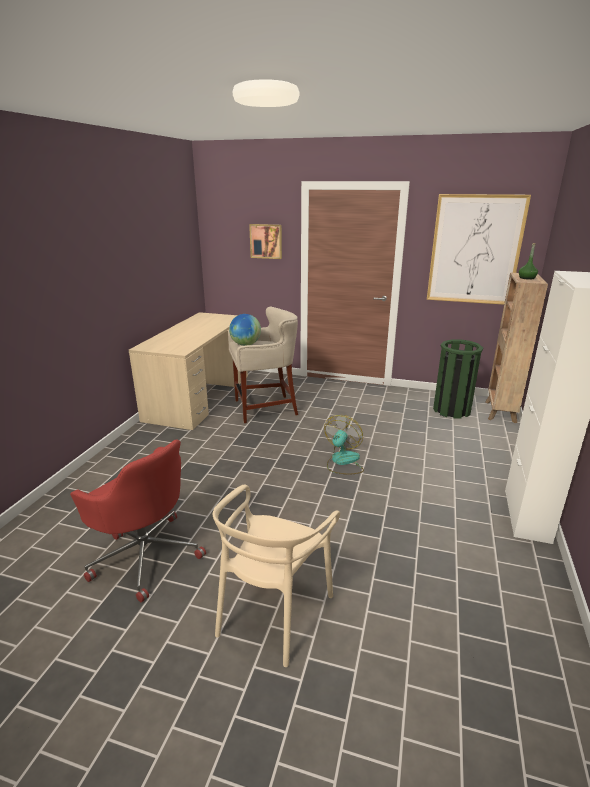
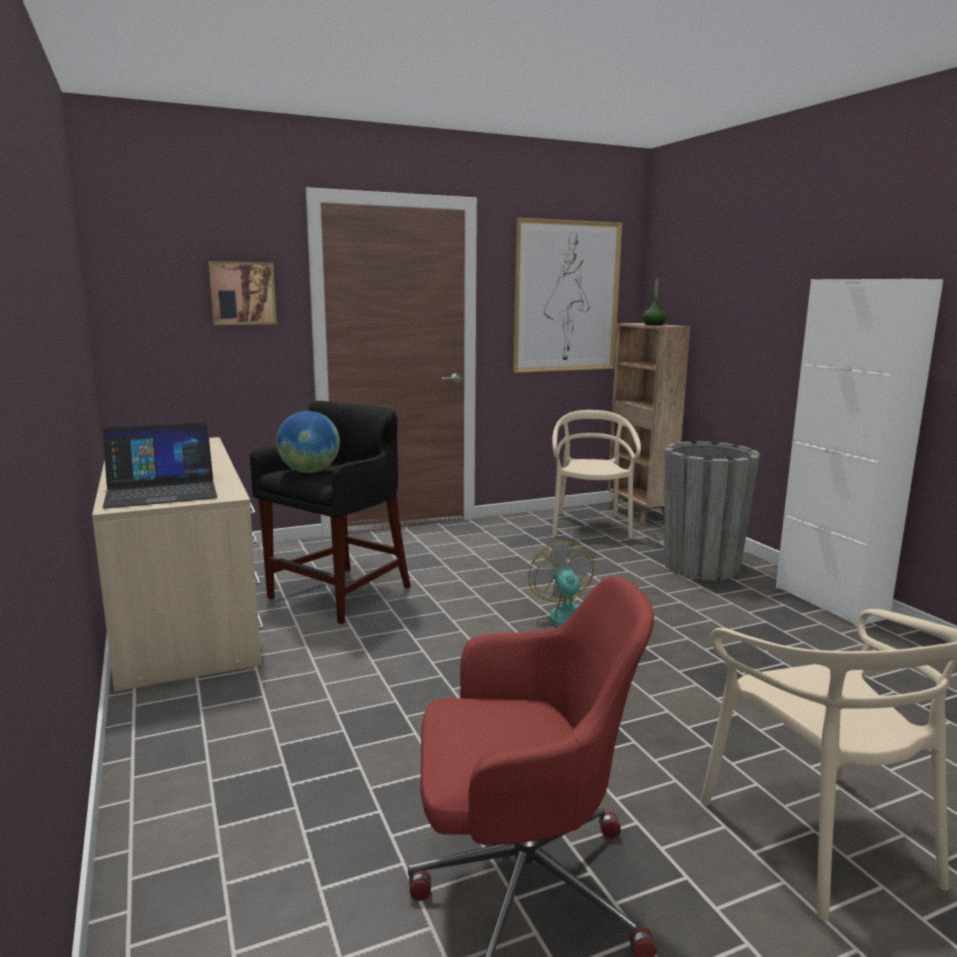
camera: 40 degrees left, 10 degrees down
(167, 343) = (161, 491): none -> laptop
(264, 408) = (340, 594): beige stool -> black stool
(451, 410) = (590, 526): green trash can -> beige chair
(478, 459) = (701, 566): none -> grey planter

